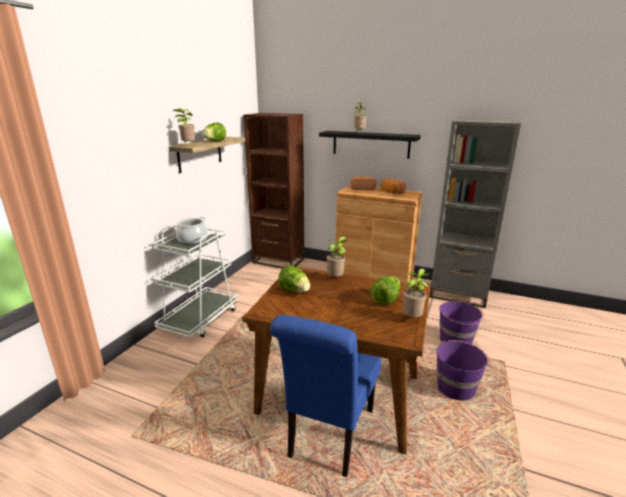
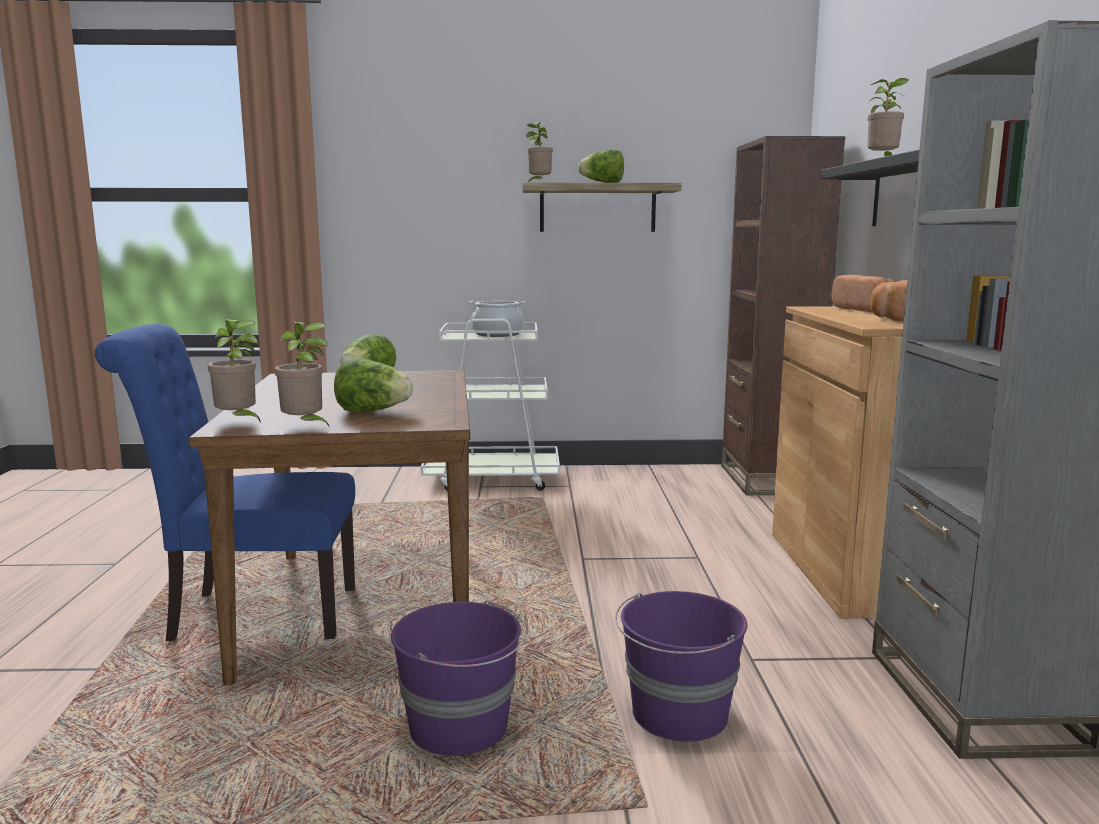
camera: 65 degrees right, 10 degrees down
(336, 279) = (436, 388): potted plant -> potted plant (238, 421)

